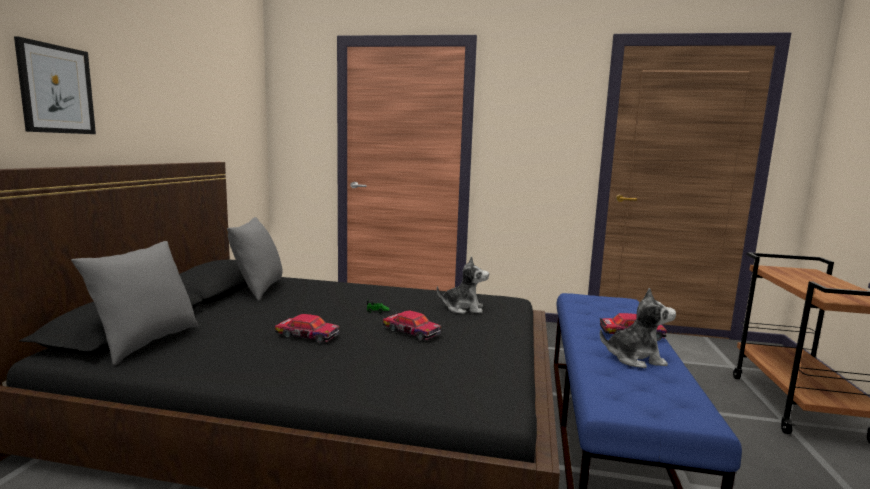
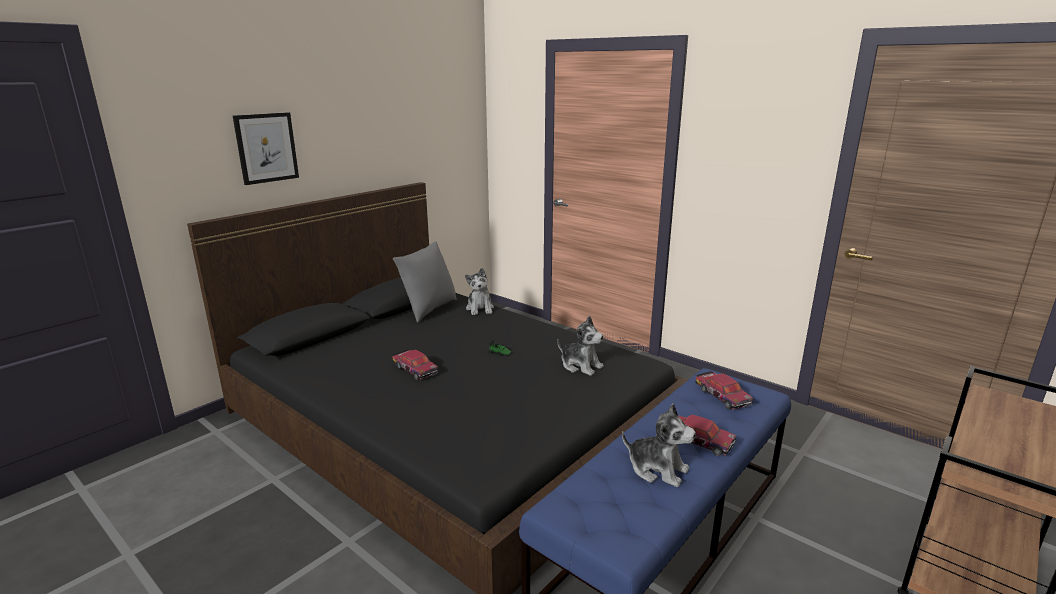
camera: 30 degrees right, 10 degrees up
(145, 343) = (309, 352): grey pillow -> none
(313, 283) = (480, 308): none -> plush toy
(411, 332) = (499, 384): toy car -> toy car (722, 396)

